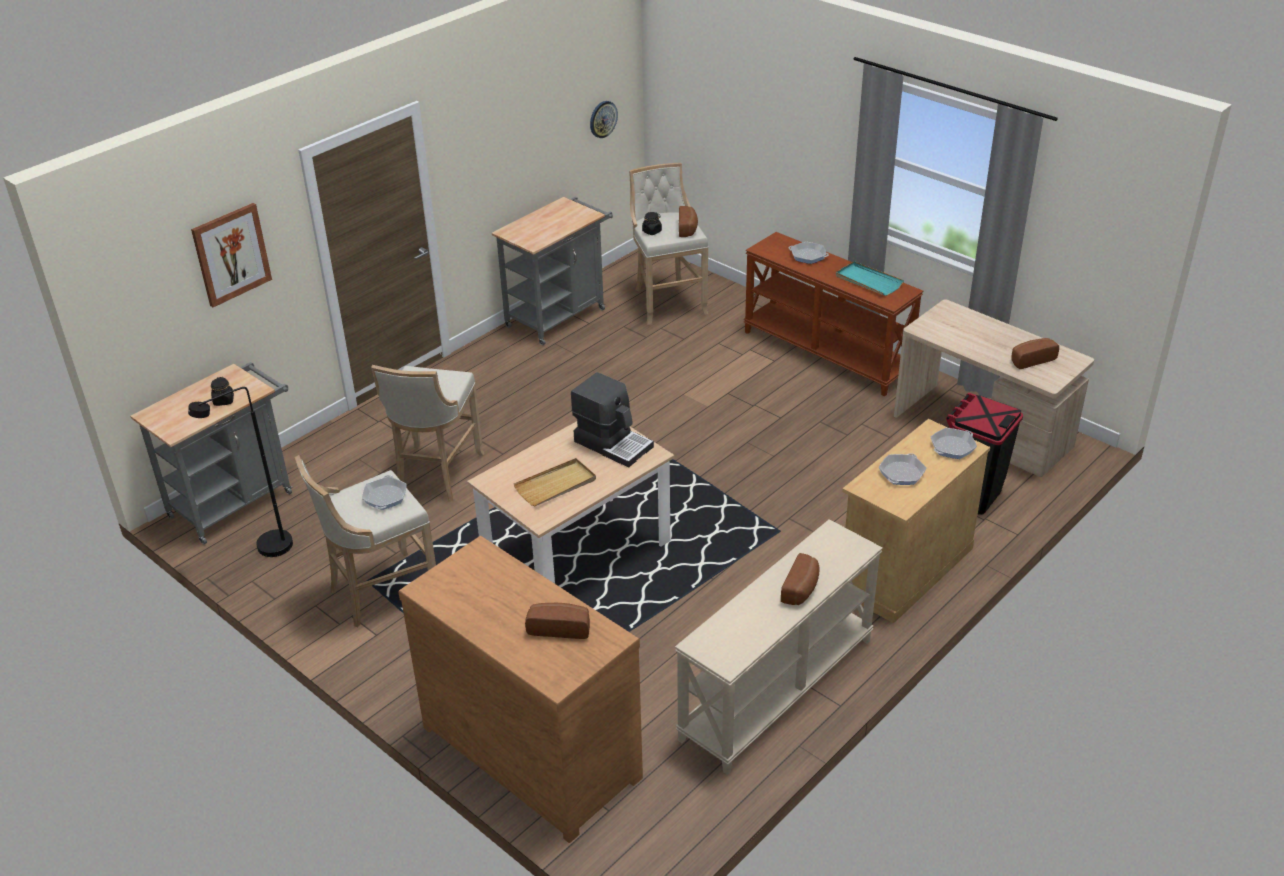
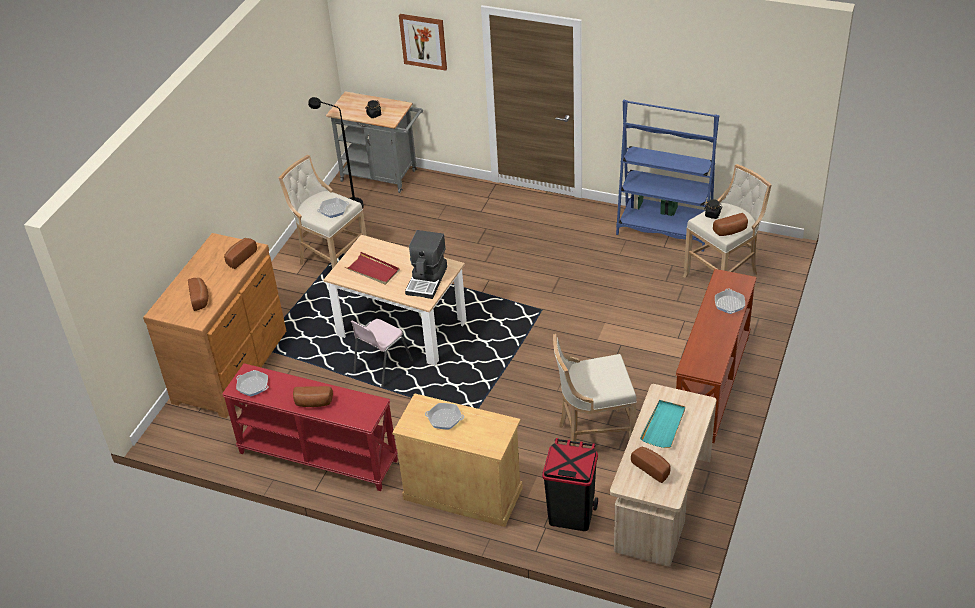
camera: 70 degrees right, 5 degrees up
(436, 475) = (447, 242): beige stool -> beige stool (593, 436)
(490, 568) = (240, 257): none -> bread
(556, 485) = (373, 270): beige tray -> red tray
(560, 315) = (664, 229): grey cart -> blue bookcase
(603, 119) = (765, 118): wall clock -> none
(639, 589) = (382, 366): none -> pink chair
(778, 690) = (317, 457): beige console table -> red console table
(868, 281) = (713, 347): turquoise tray -> turquoise tray (664, 425)
(952, 447) = (490, 439): frying pan -> frying pan (253, 385)

